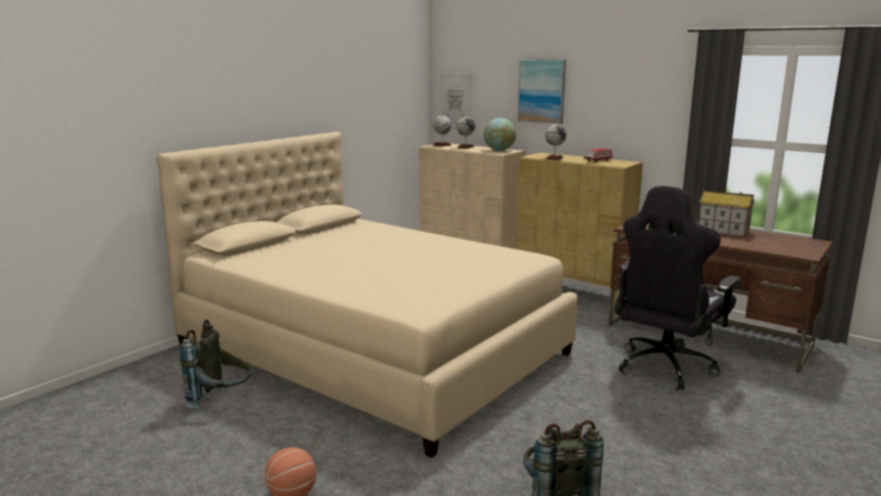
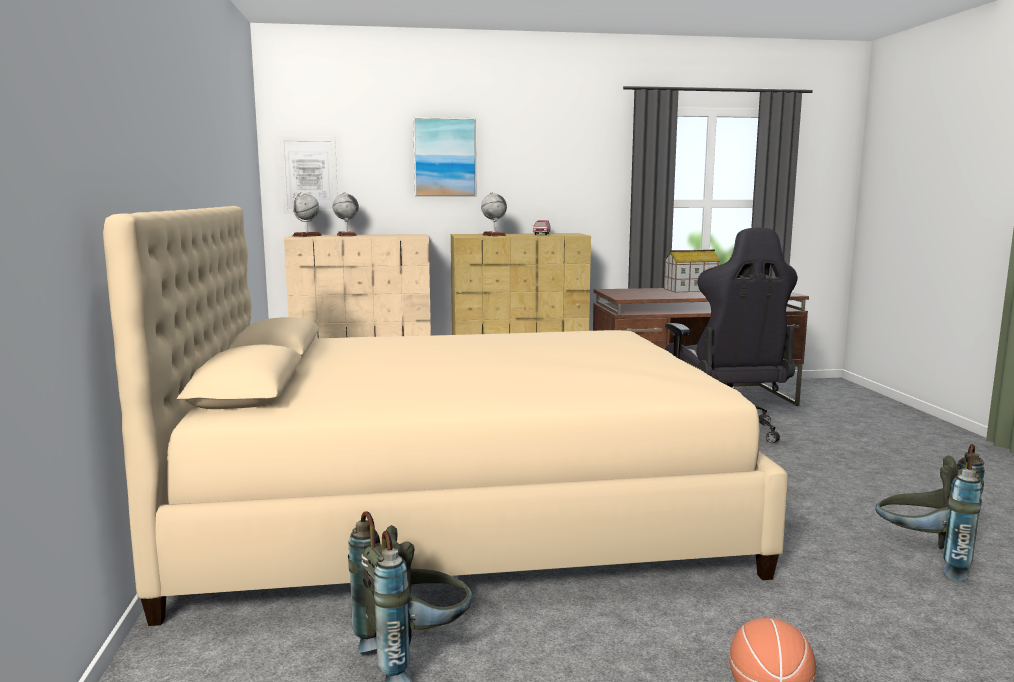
camera: 45 degrees left, 5 degrees down
(499, 150) = (401, 235): globe -> none

